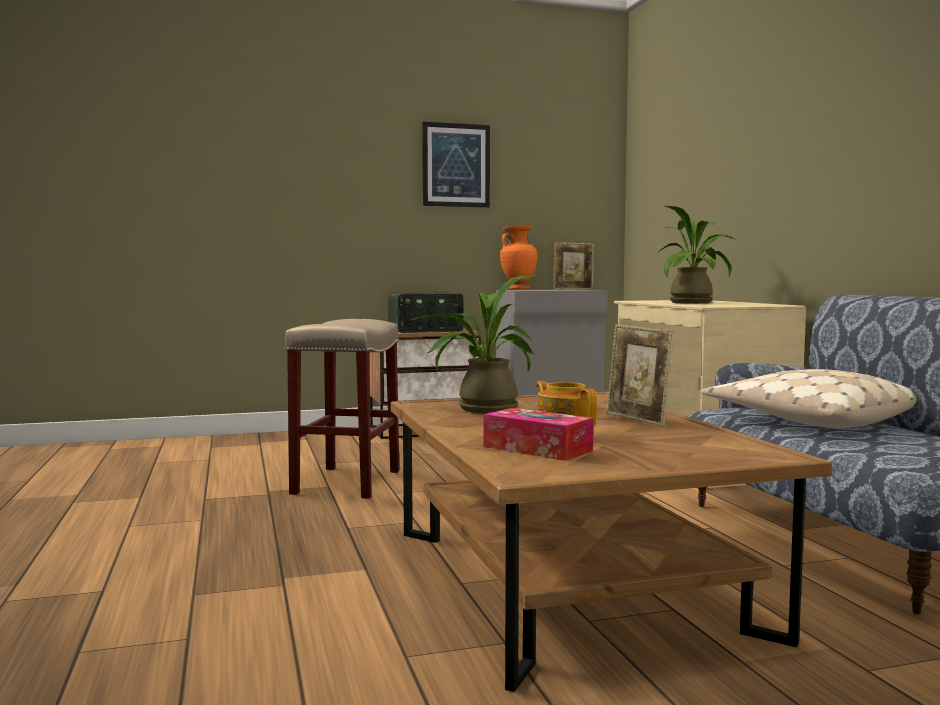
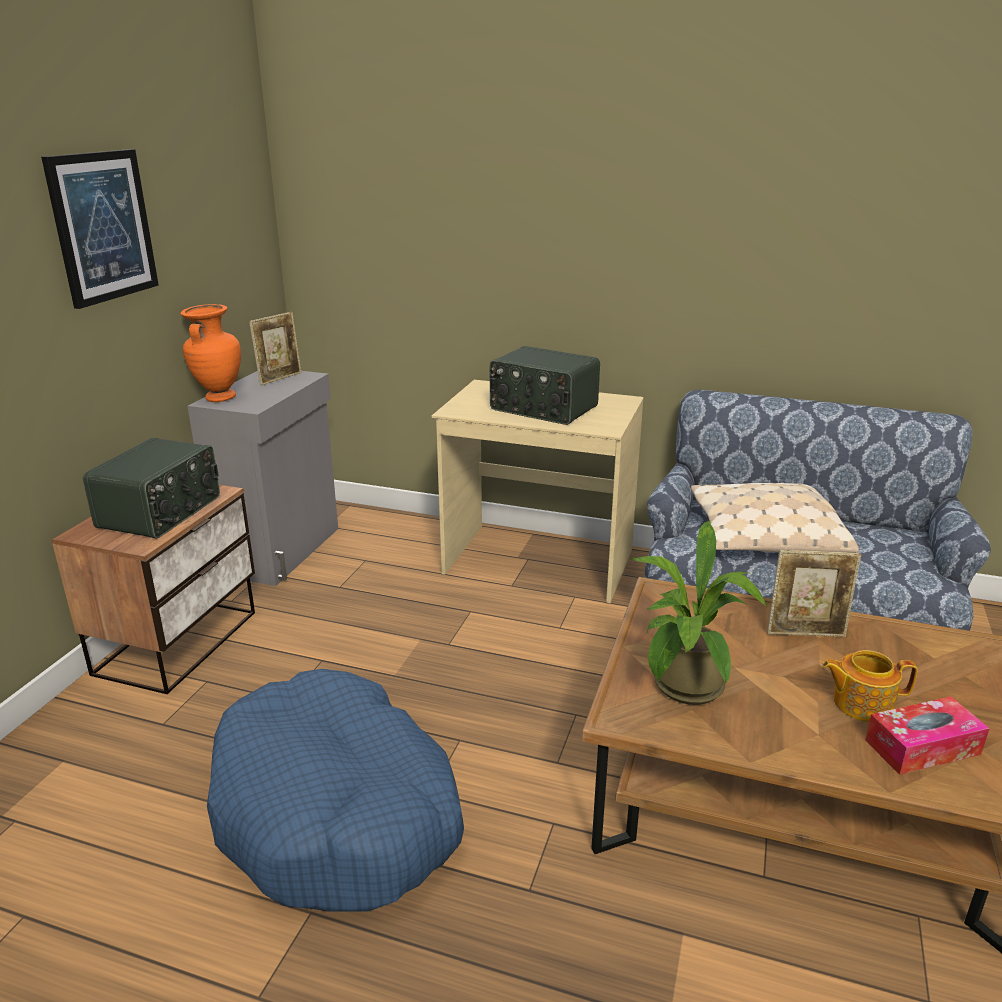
camera: 55 degrees left, 20 degrees up
(347, 482) = (338, 812): beige stool -> blue dog bed
(696, 302) = (543, 408): potted plant -> radio

